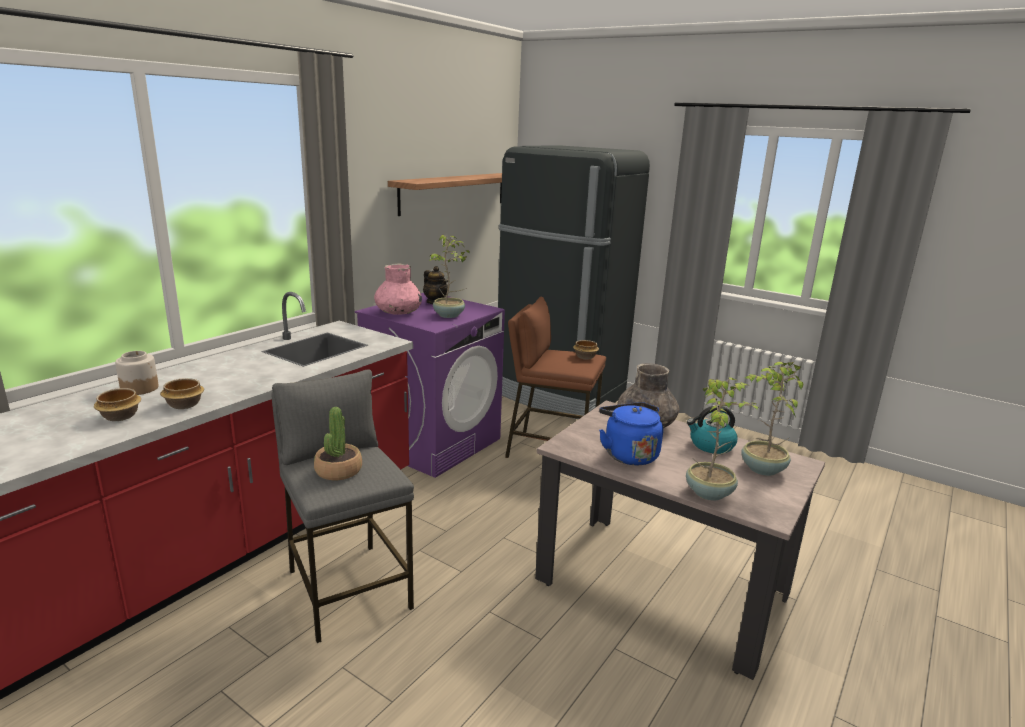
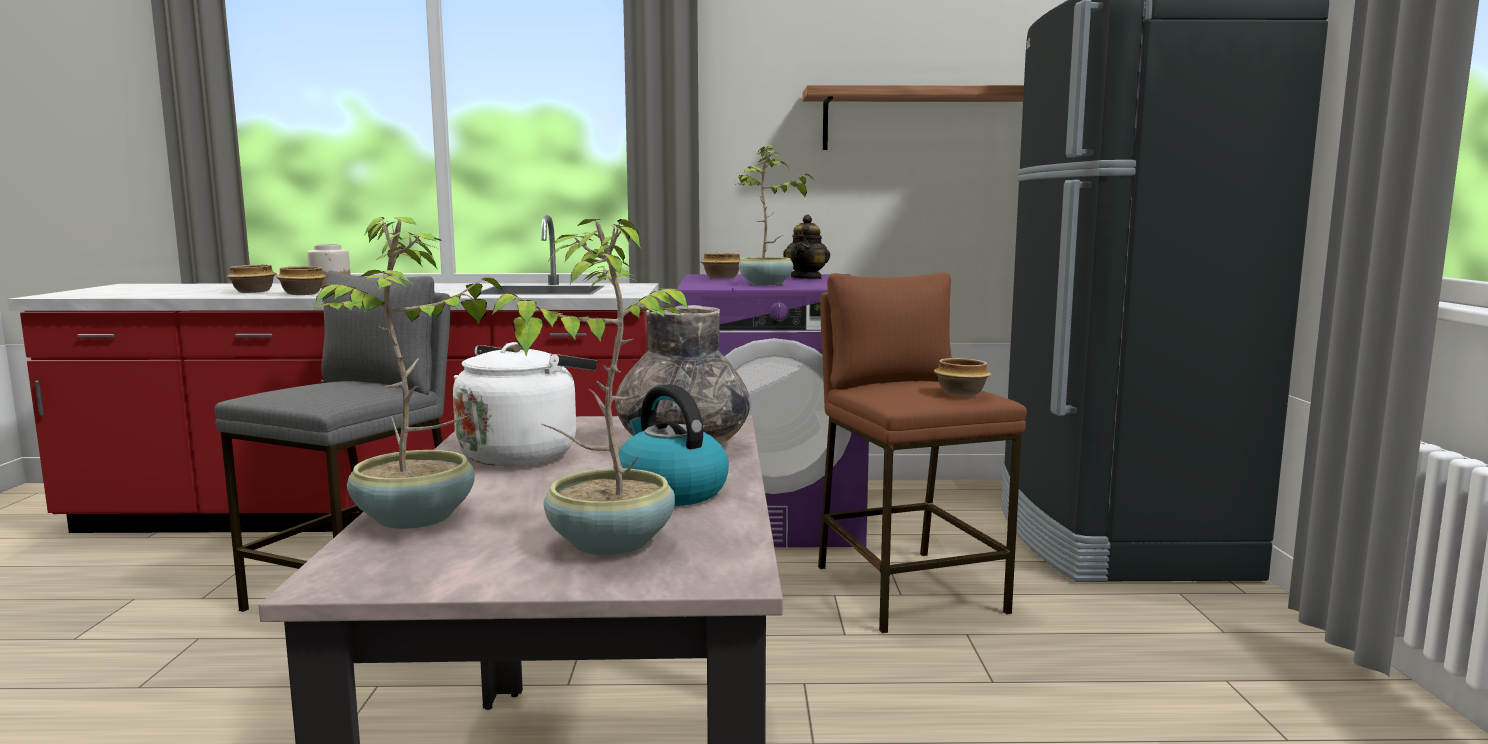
camera: 55 degrees right, 10 degrees down
(338, 470) = (316, 388): potted plant -> none
(398, 312) = (721, 278): pink vase -> bowl
(628, 454) = (523, 454): blue kettle -> white kettle

